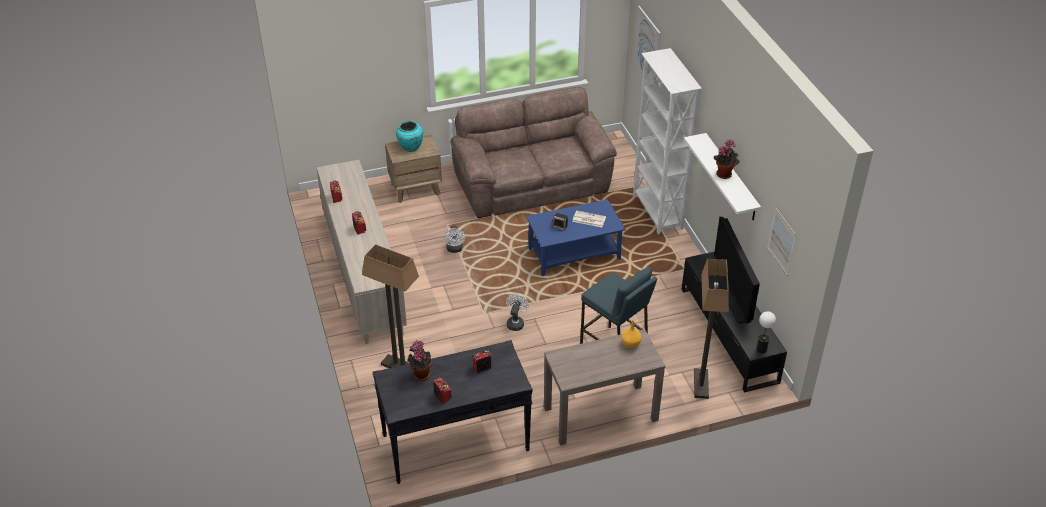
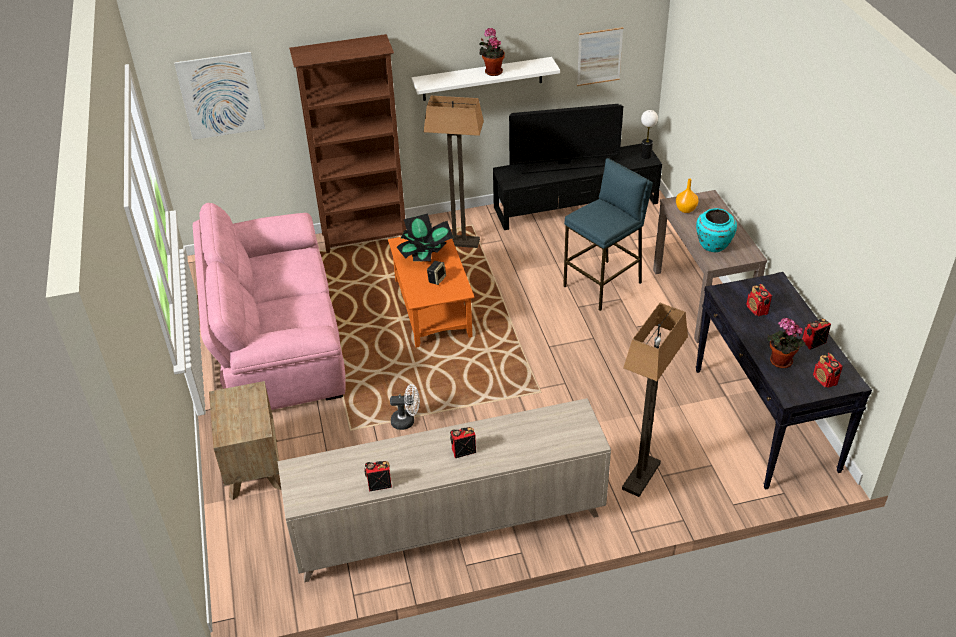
camera: 85 degrees left, 0 degrees up
(399, 397) = (825, 380): none -> radio
(410, 147) = (235, 415): turquoise vase -> turquoise vase (712, 246)
(516, 322) = (556, 362): white fan -> none
(531, 183) = (277, 342): brown sofa -> pink sofa
(574, 253) = (432, 307): blue coffee table -> orange coffee table
(588, 219) = (425, 255): newspaper -> potted plant
(657, 212) = (365, 237): white bookcase -> brown bookcase
(701, 384) = (649, 229): floor lamp -> floor lamp (459, 242)

